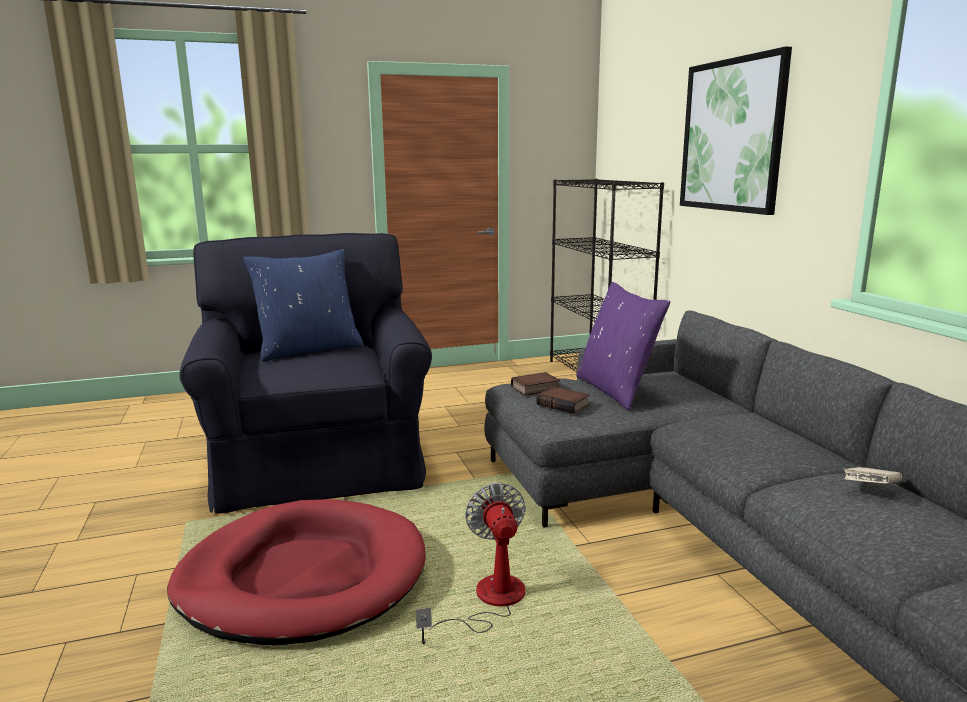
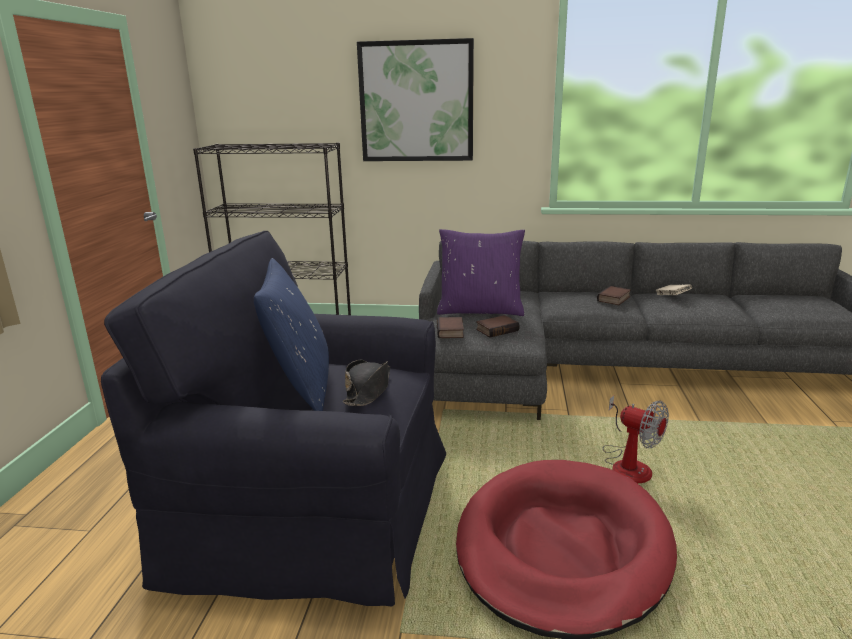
camera: 65 degrees left, 5 degrees up
(308, 364) = (368, 390): none -> black hat
(488, 602) = (628, 464): fan -> fan turned 150 degrees counterclockwise
(775, 449) = (614, 299): none -> book

